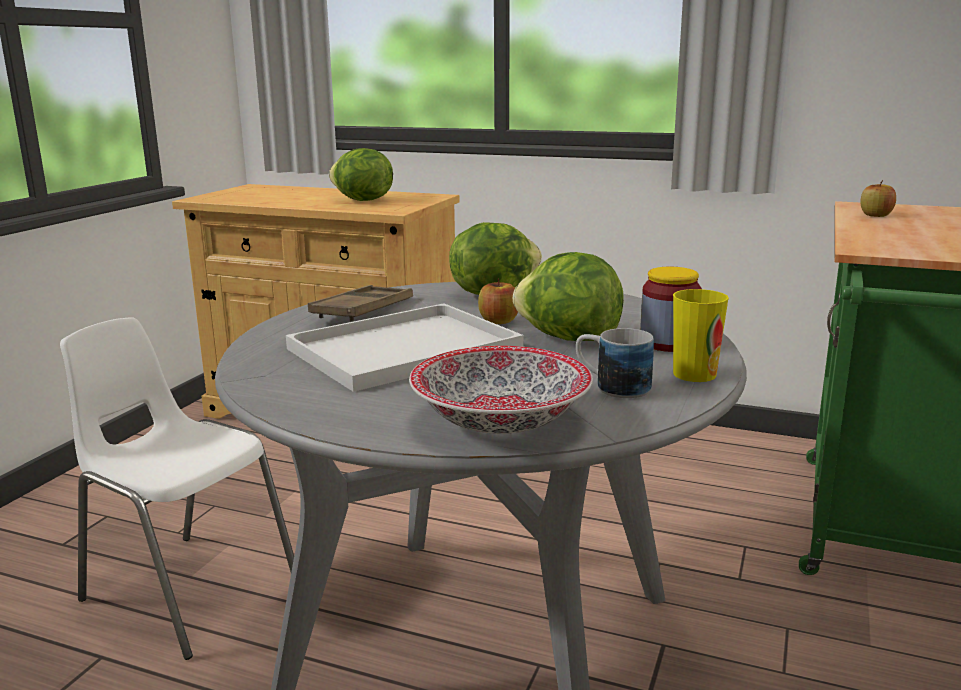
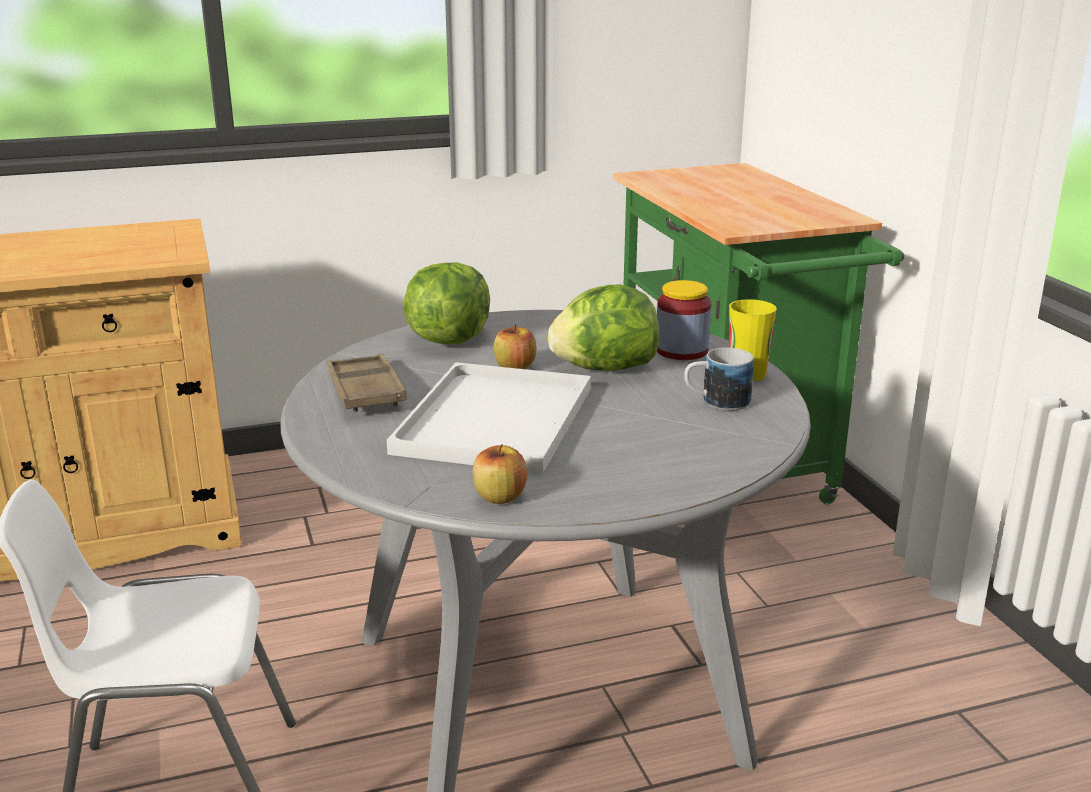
camera: 40 degrees left, 5 degrees up
(362, 201) = (99, 249): lettuce -> none
(499, 420) = (698, 457): bowl -> none
(876, 215) = (675, 186): apple -> apple (500, 497)

